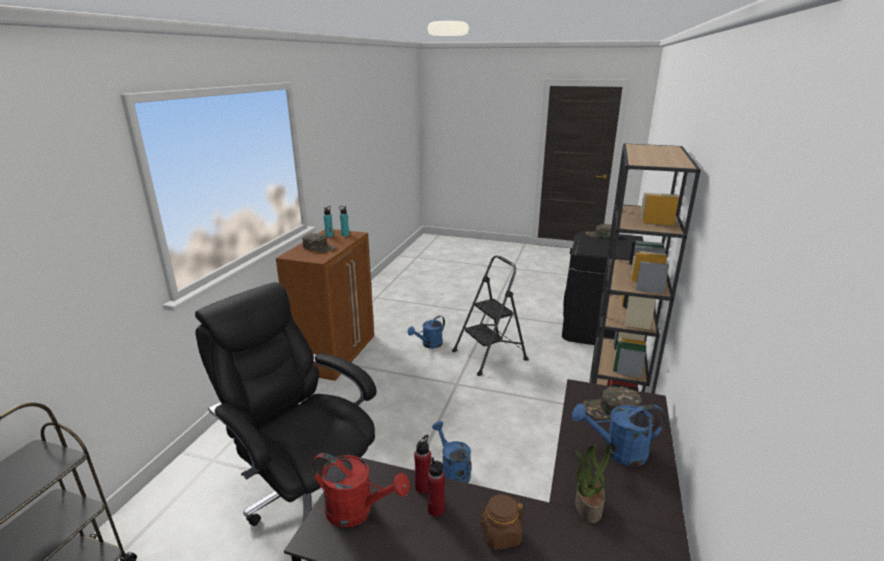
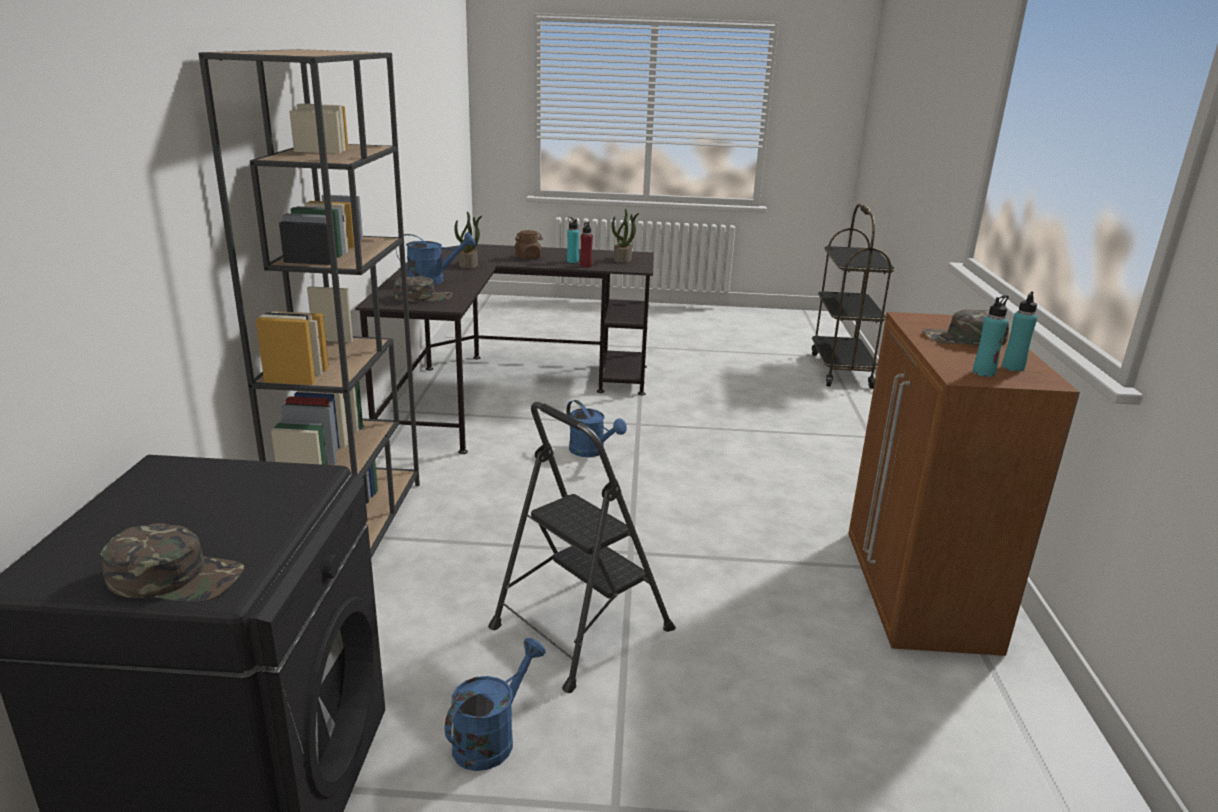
camera: 165 degrees right, 0 degrees up
(304, 491) = (741, 426): black office chair -> none
(358, 511) = (623, 259): red watering can -> potted plant
(429, 345) = (737, 637): blue watering can -> blue watering can (491, 738)
(436, 509) = (572, 261): red bottle -> turquoise bottle

